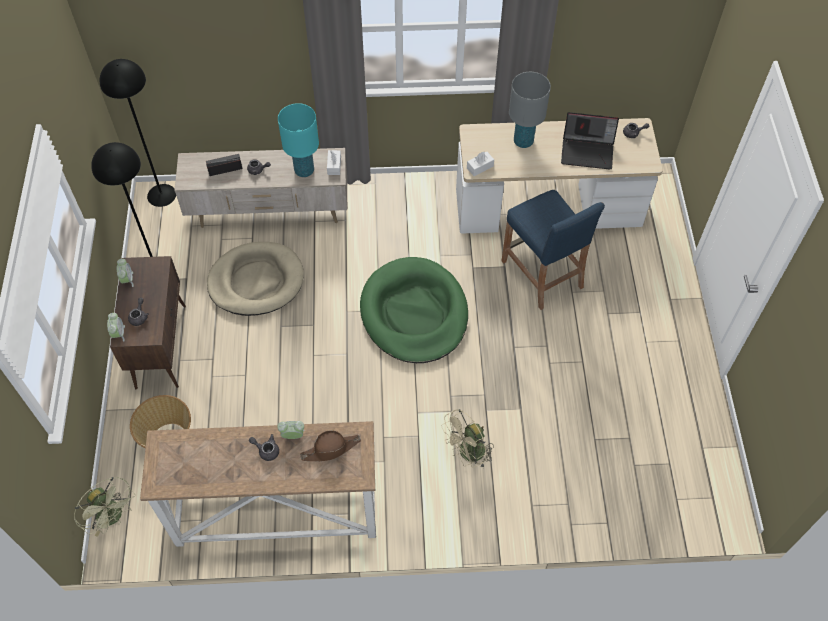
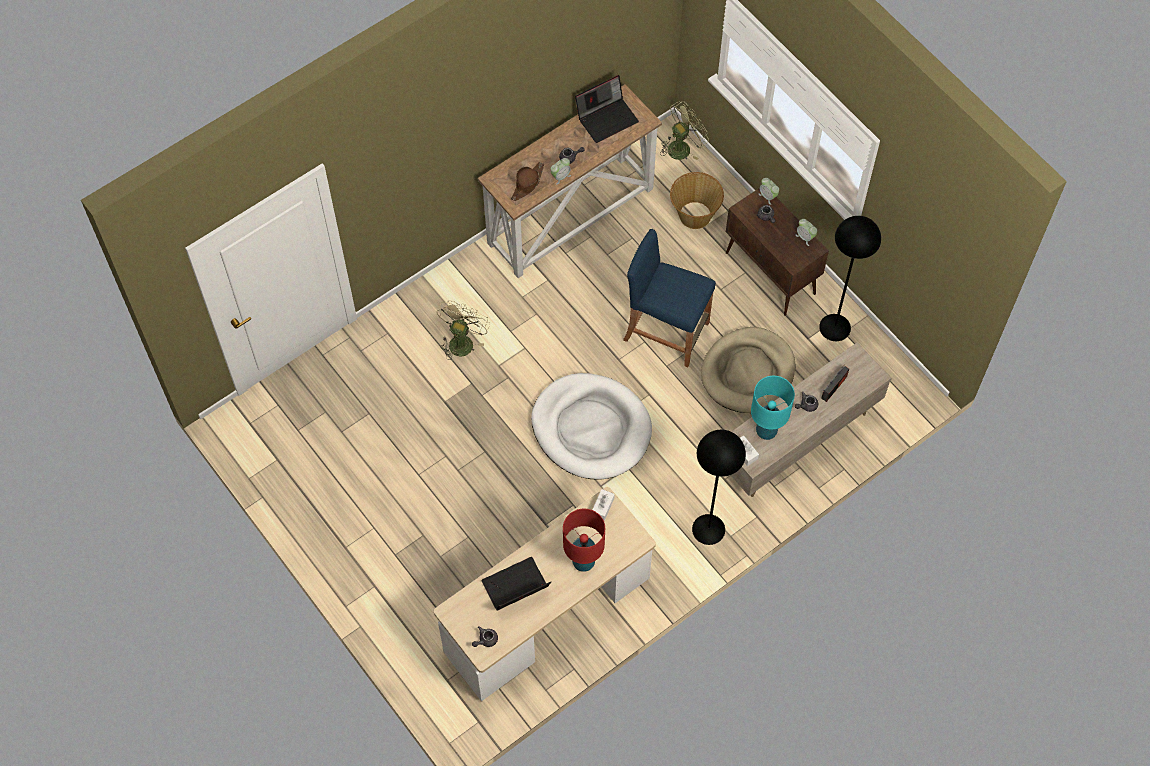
camera: 145 degrees right, 5 degrees up
(113, 516) = (682, 147): green fan -> green fan turned 135 degrees clockwise
(161, 195) = (909, 397): black floor lamp -> black floor lamp (708, 529)
(193, 471) = (607, 118): none -> laptop
(414, 313) = (591, 428): green dog bed -> white dog bed
(523, 141) = (583, 562): grey table lamp -> red table lamp
(542, 274) = (506, 538): blue stool -> blue stool (666, 331)

